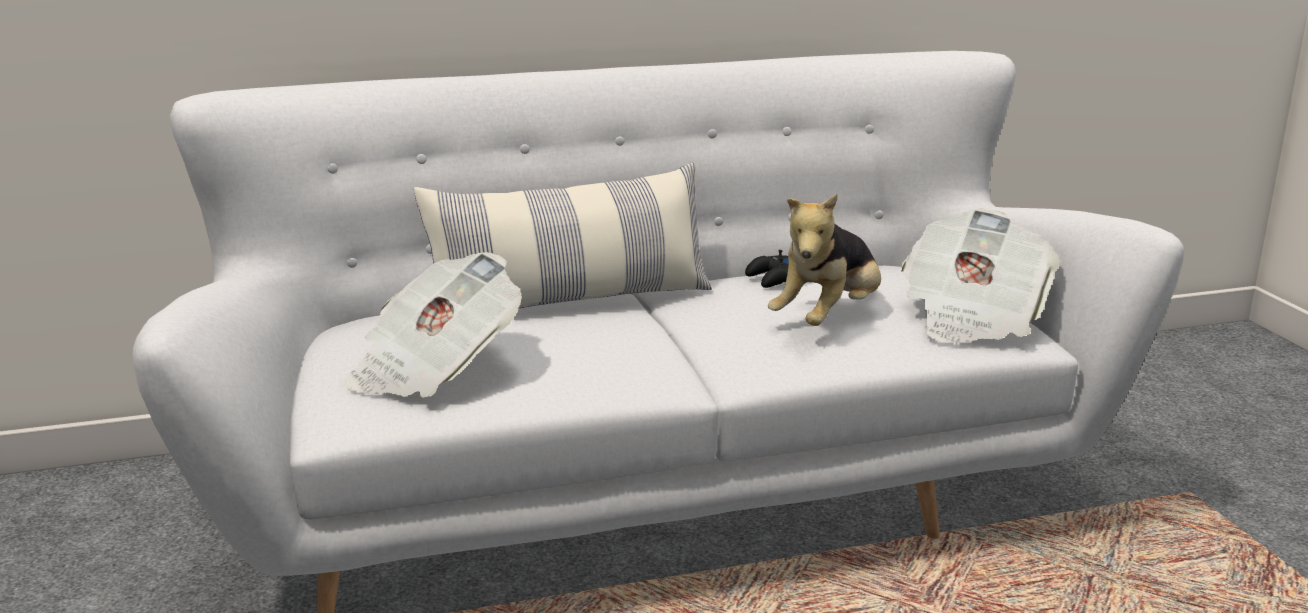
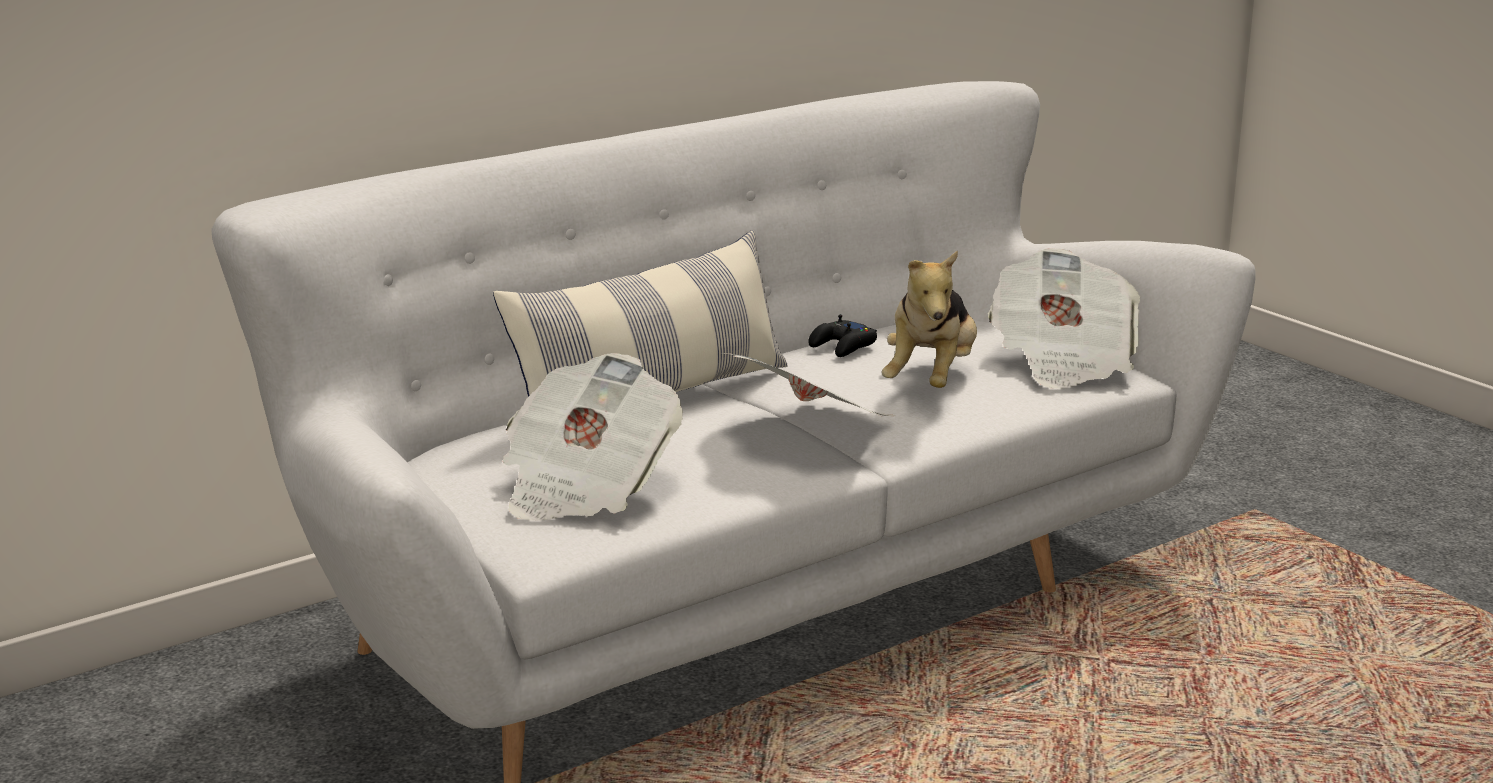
camera: 20 degrees left, 0 degrees up
(677, 348) = (812, 430): none -> newspaper

